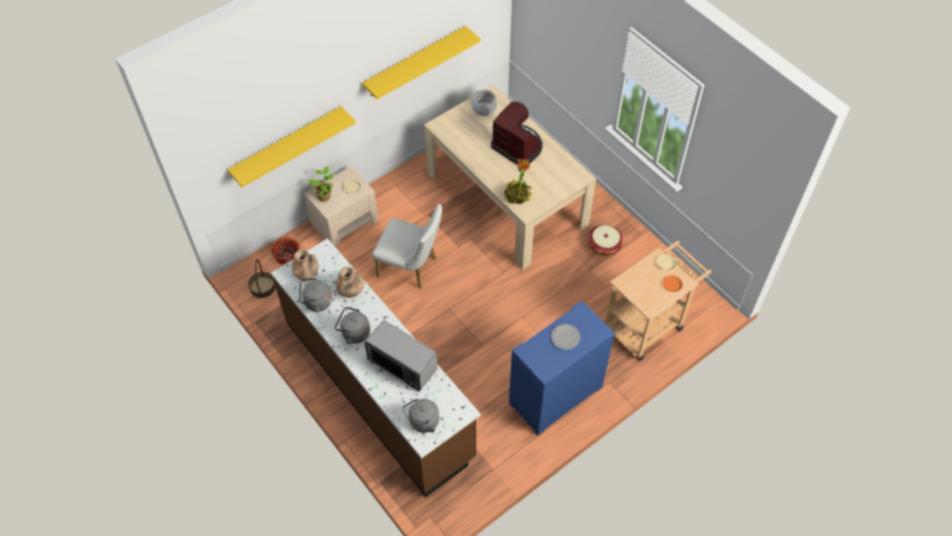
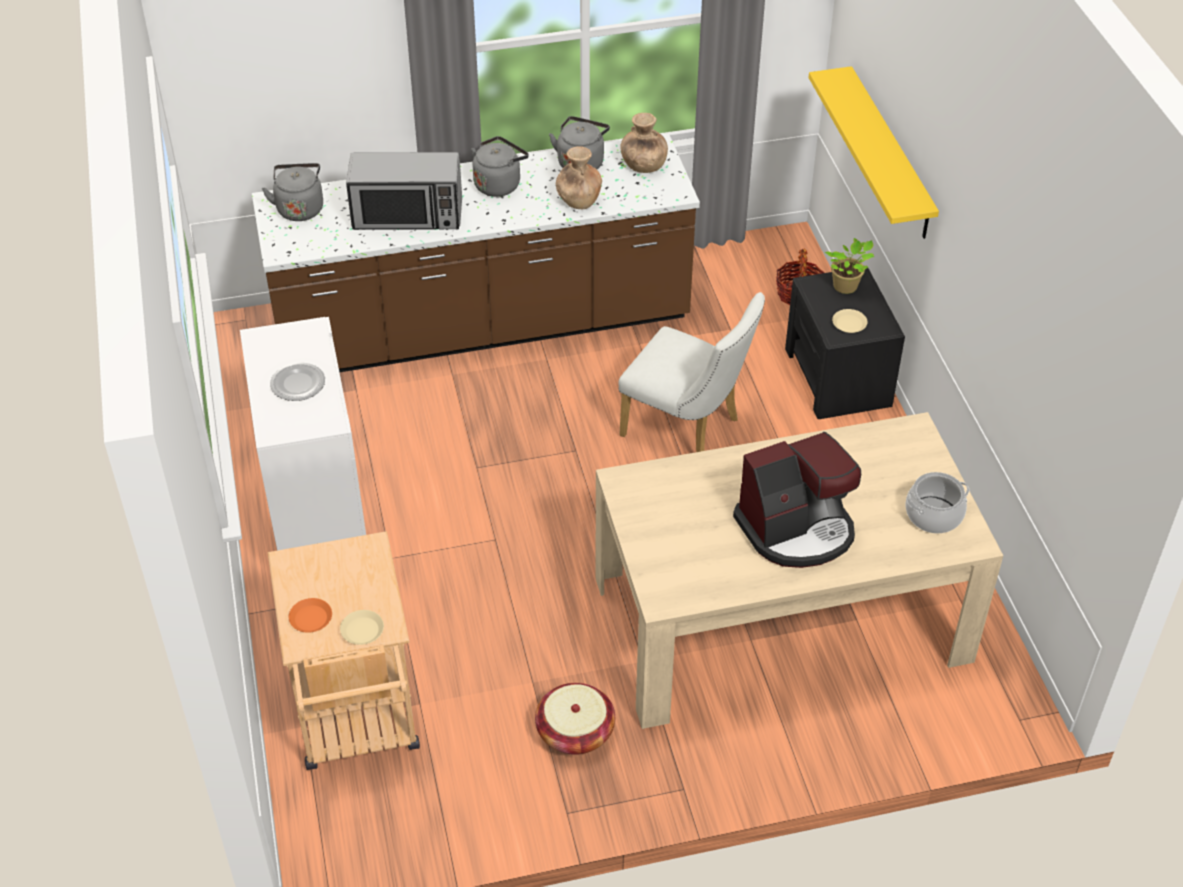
camera: 115 degrees right, 10 degrees down
(262, 287) = (750, 254): basket -> none
(345, 222) = (837, 377): beige nightstand -> black nightstand
(402, 364) = (408, 215): microwave -> microwave turned 150 degrees counterclockwise
(411, 268) = (688, 430): white chair -> white chair turned 105 degrees counterclockwise
(415, 62) = (1013, 328): yellow shelf -> none
(517, 196) = (669, 481): potted plant -> none
(556, 396) = (317, 524): blue cabinet -> white cabinet

